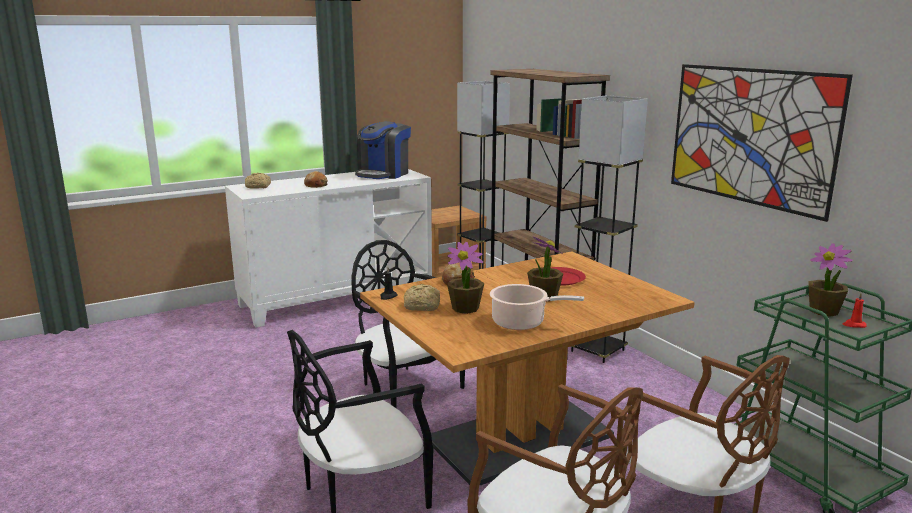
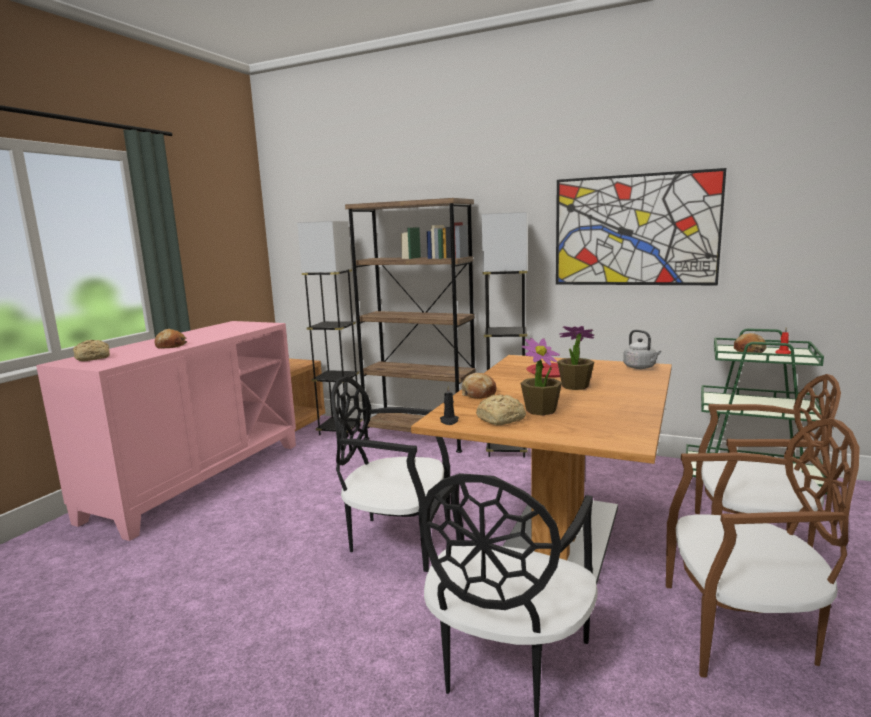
camera: 35 degrees left, 5 degrees down
(336, 298) = (198, 479): white cabinet -> pink cabinet
(383, 174) = (228, 328): coffee machine -> none
(522, 323) = (611, 407): cooking pot -> none
(652, 296) = (641, 367): none -> grey kettle
(823, 311) = (749, 350): potted plant -> bread

